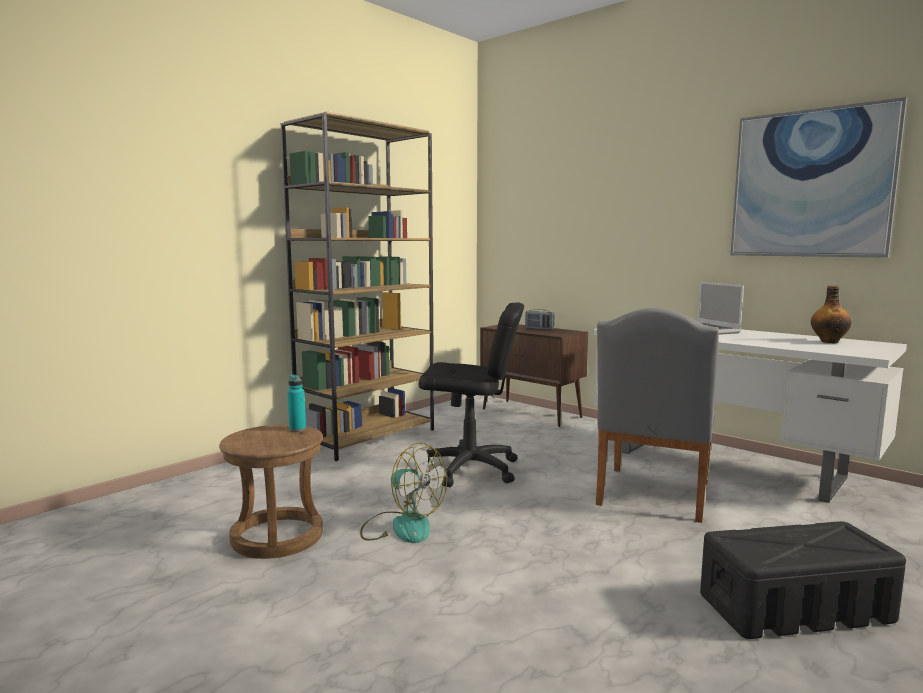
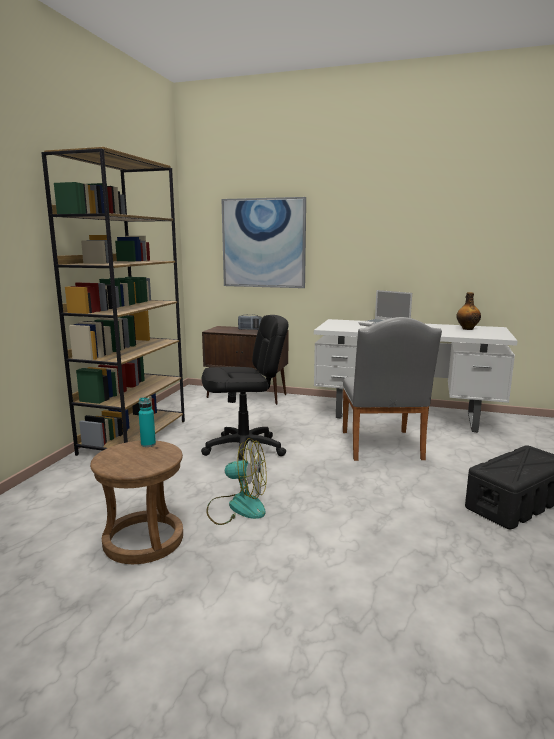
camera: 25 degrees left, 5 degrees up
(811, 184) = (448, 222): picture -> picture (263, 243)

